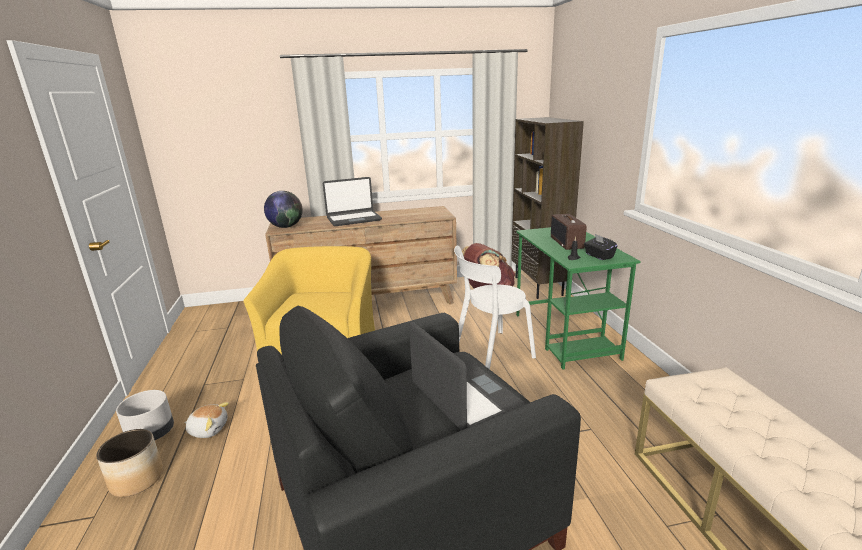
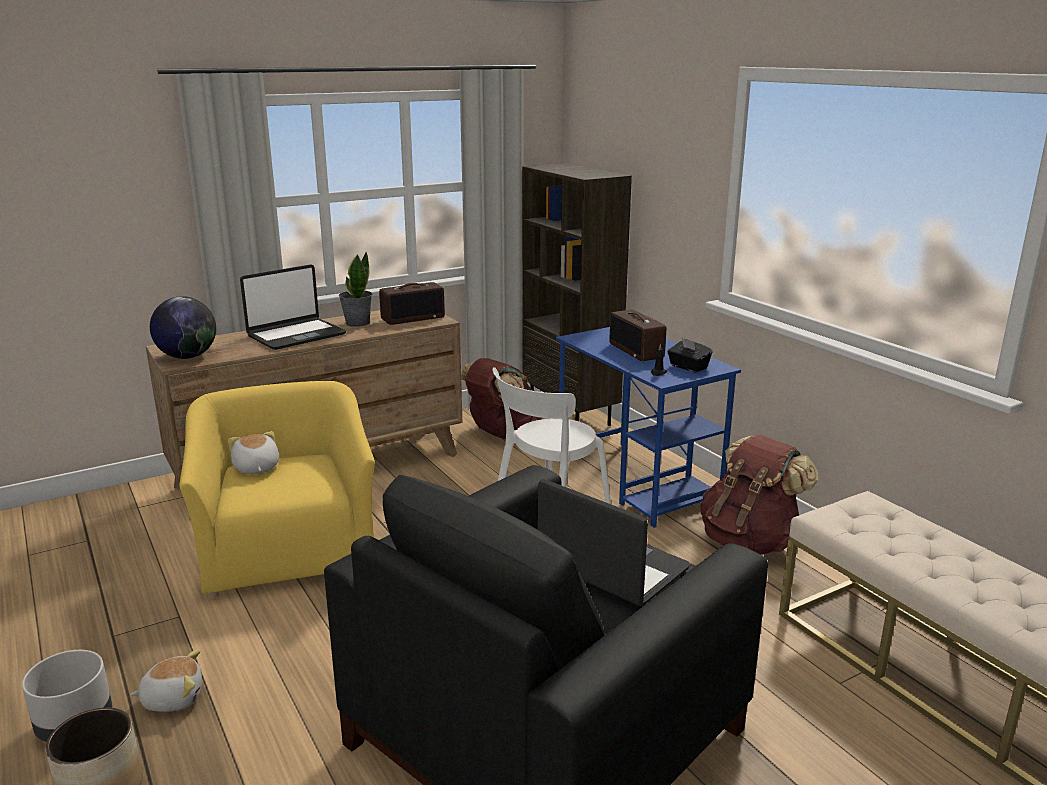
camera: 20 degrees left, 0 degrees up
(305, 296) = (255, 468): none -> plush toy
(394, 214) = (357, 323): none -> potted plant
(429, 213) = (413, 318): none -> radio
(565, 336) = (637, 482): green desk -> blue desk
(633, 391) = (750, 541): none -> brown backpack

